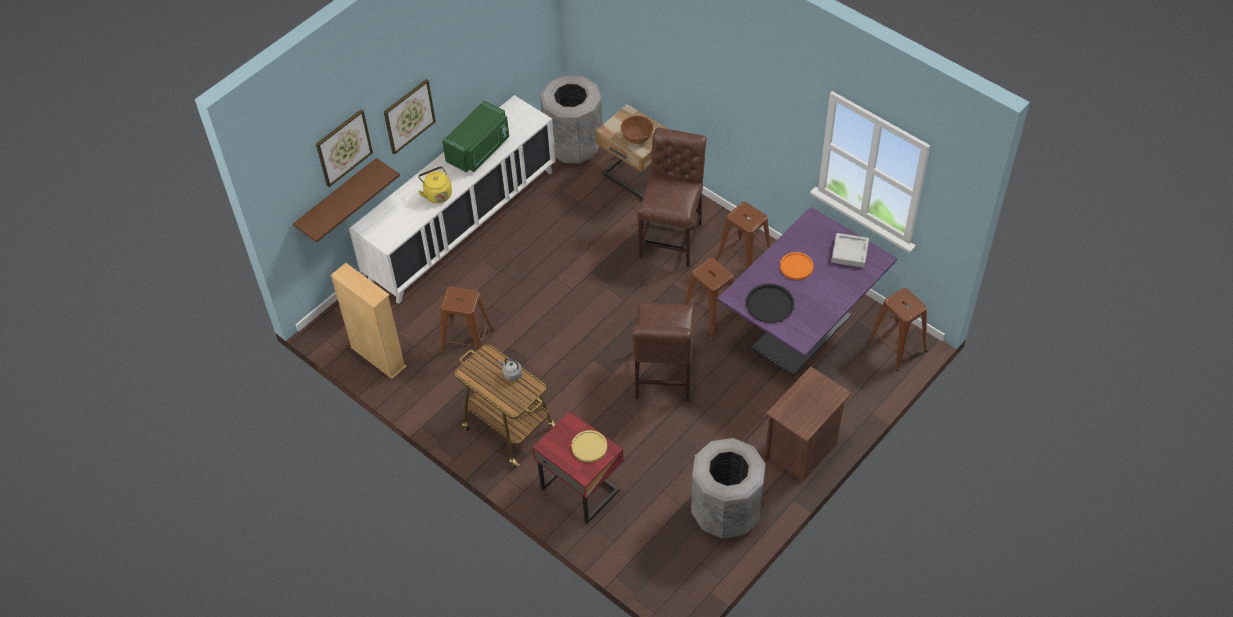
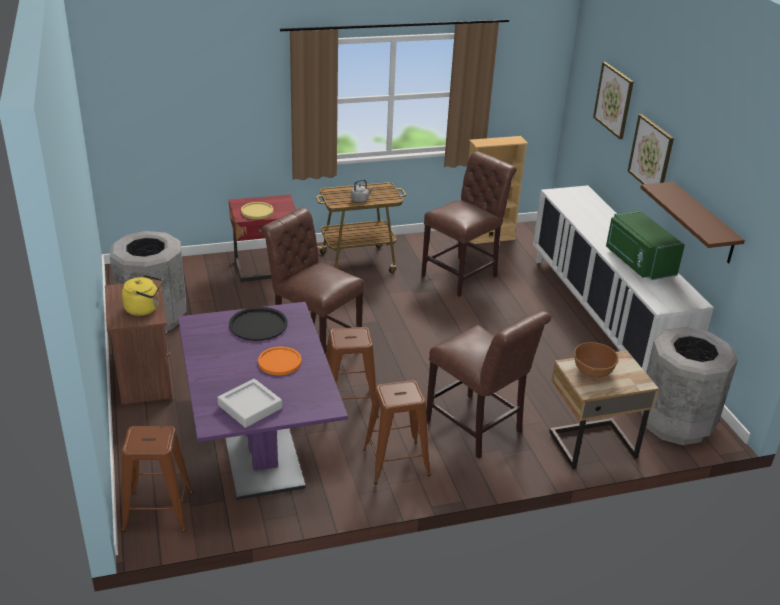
camera: 120 degrees right, 20 degrees down
(337, 199) = (595, 144): brown shelf -> brown shelf (703, 223)
(437, 194) = (594, 227): yellow kettle -> yellow kettle (144, 309)
(467, 341) = (463, 275): brown stool -> brown chair

